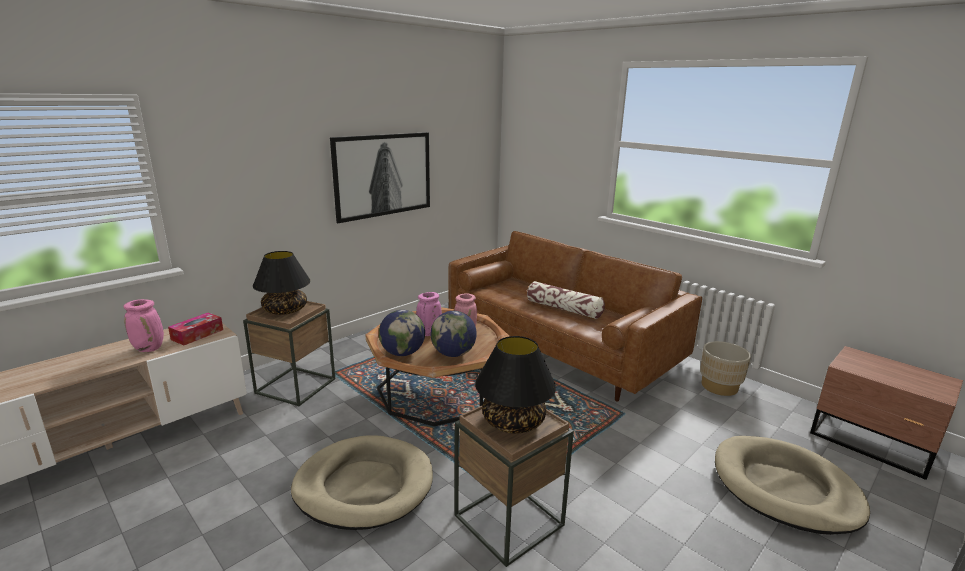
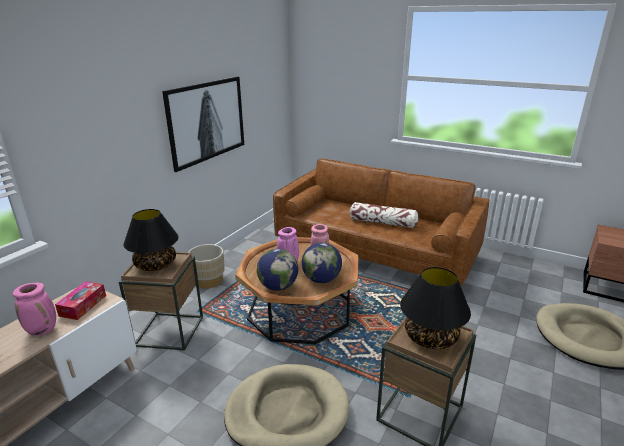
camera: 15 degrees left, 5 degrees up
(719, 386) = (507, 266): beige planter -> beige planter (208, 281)

